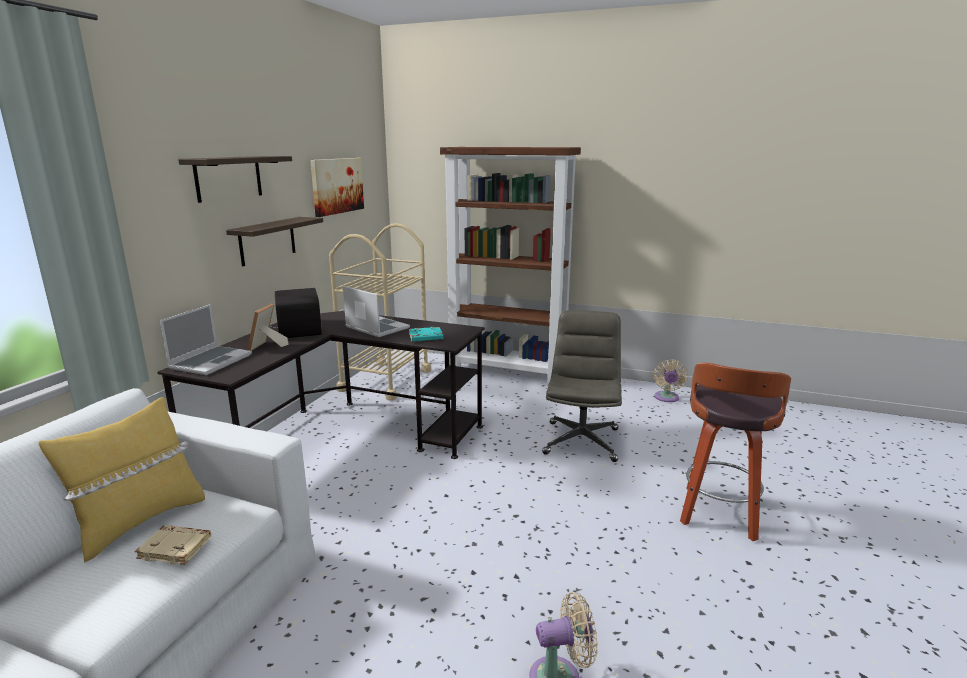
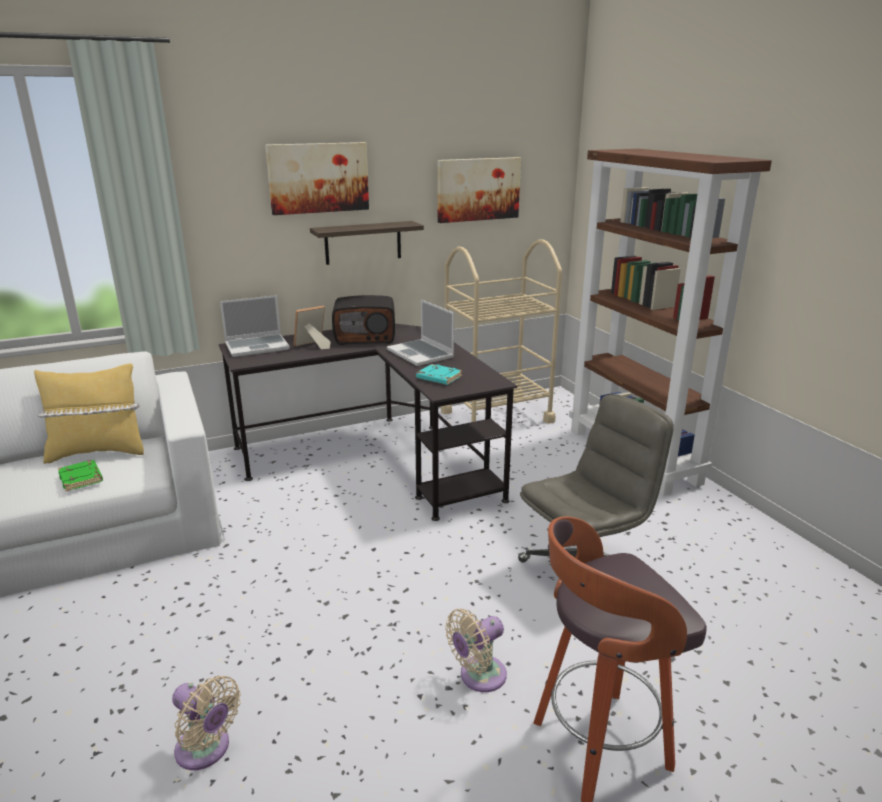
camera: 45 degrees right, 5 degrees up
(176, 548) = (82, 478): beige book -> green book
(228, 178) = (318, 178): shelf -> picture
(301, 329) = (365, 337): radio -> radio turned 120 degrees counterclockwise
(376, 328) = (421, 354): laptop -> laptop turned 150 degrees clockwise
(666, 398) = (799, 577): beige fan -> beige fan (478, 676)

